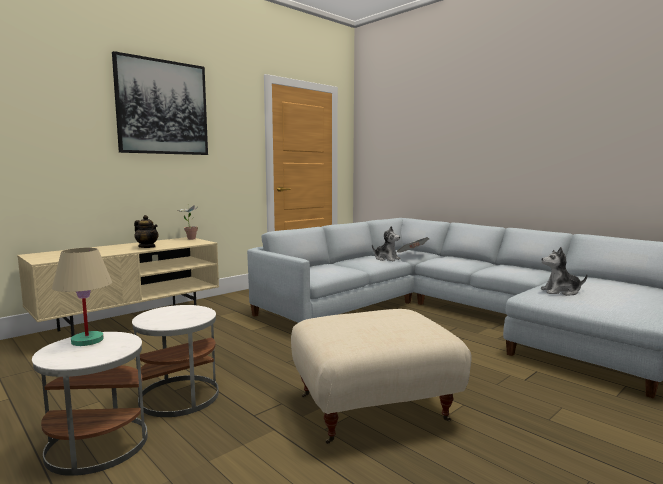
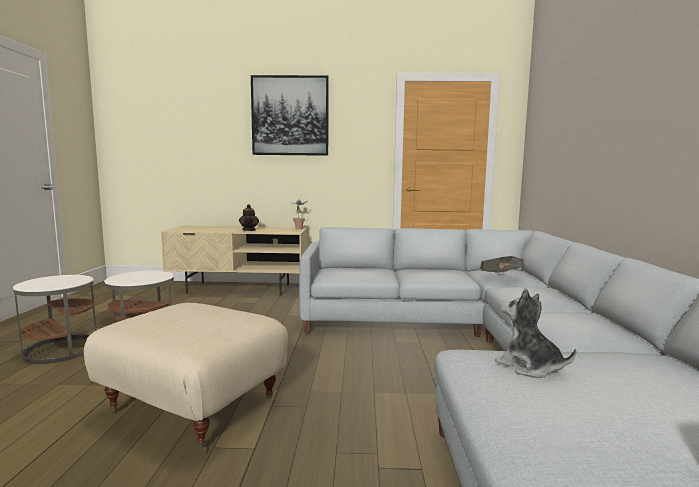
camera: 45 degrees right, 0 degrees up
(88, 340) = (66, 278): beige table lamp -> none
(386, 259) = (454, 275): plush toy -> none

